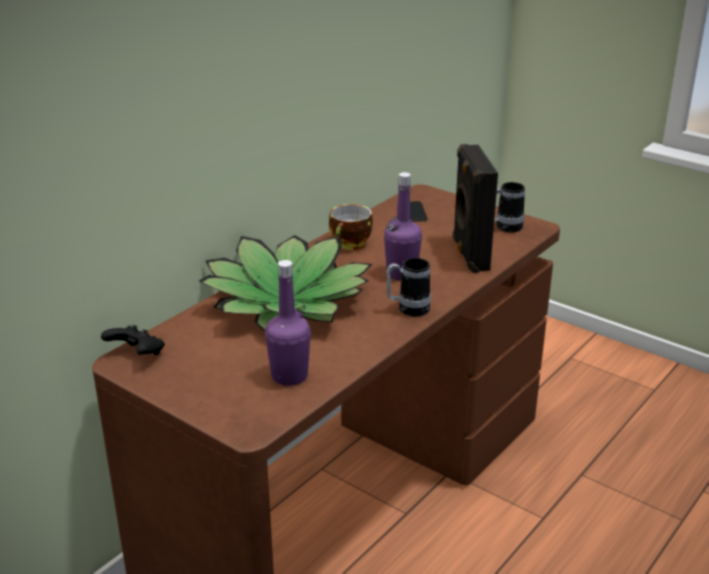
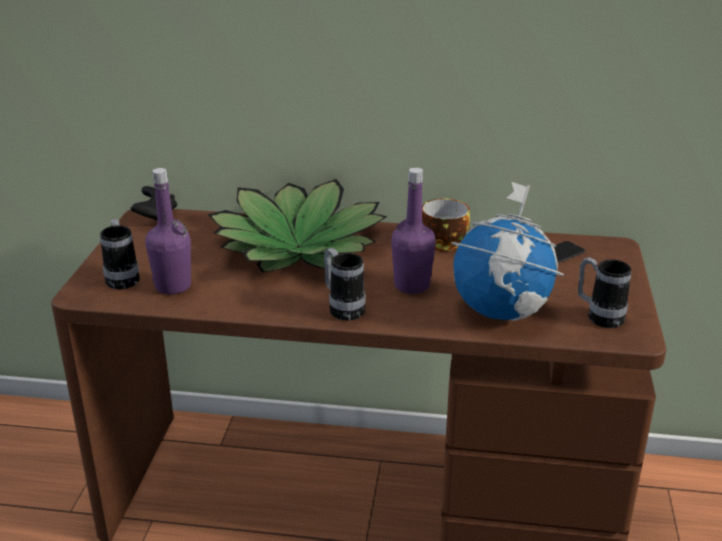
camera: 60 degrees right, 0 degrees up
(243, 400) = (122, 278): none -> mug
(469, 254) = (502, 311): black speaker -> globe

